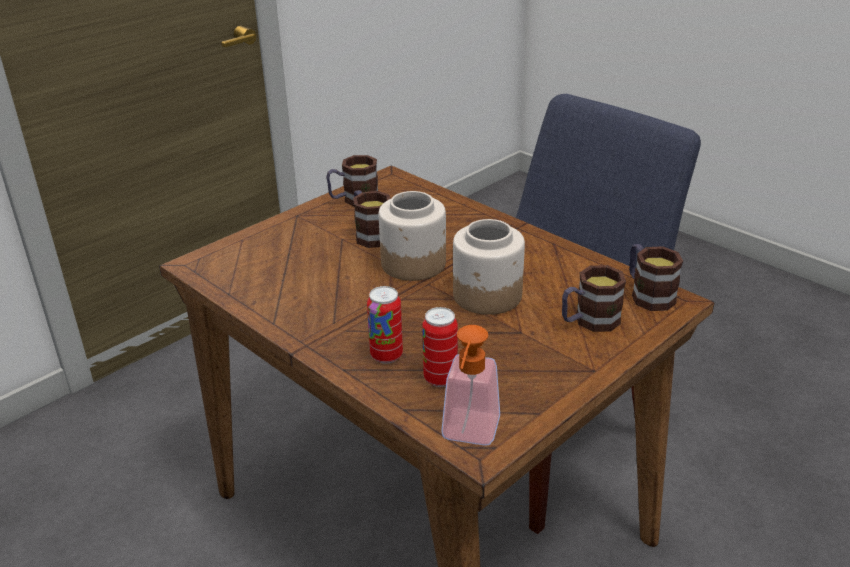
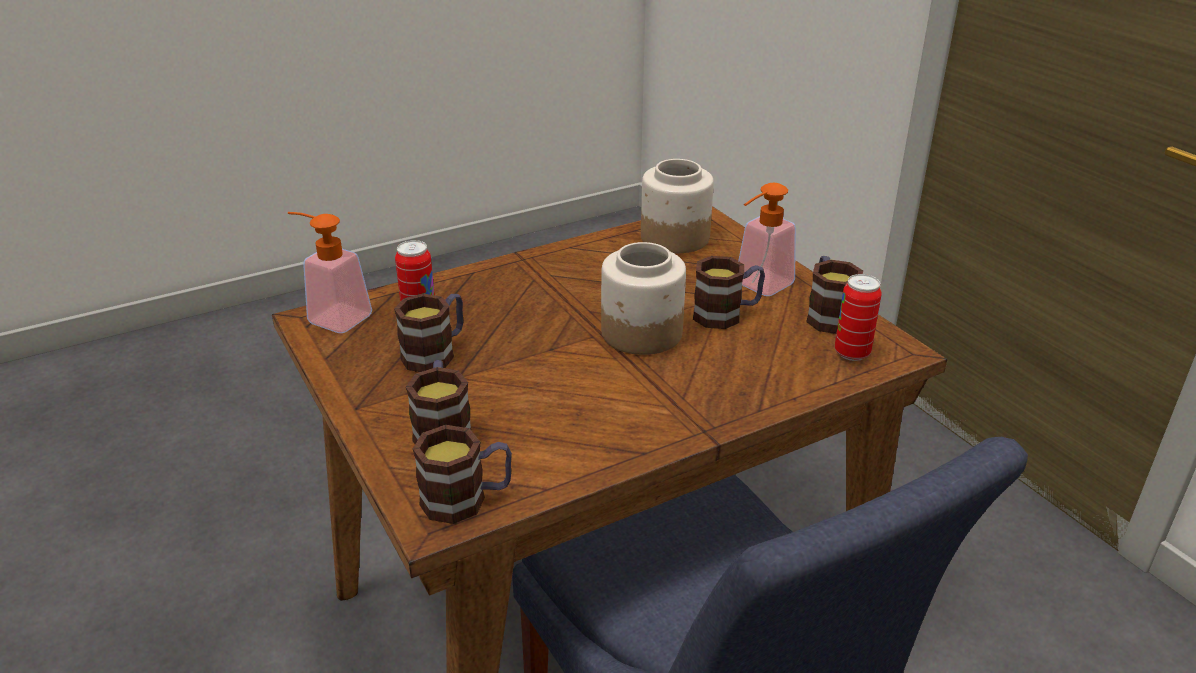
camera: 105 degrees right, 0 degrees up
(323, 227) = (757, 287): none -> soap dispenser
(386, 356) = (476, 294): can -> can (852, 353)
(487, 296) = (542, 370): jar -> jar (674, 238)
(494, 352) = (436, 352): none -> mug

